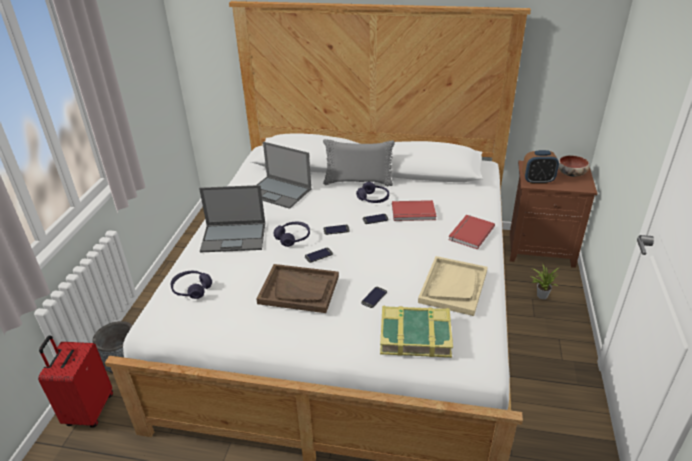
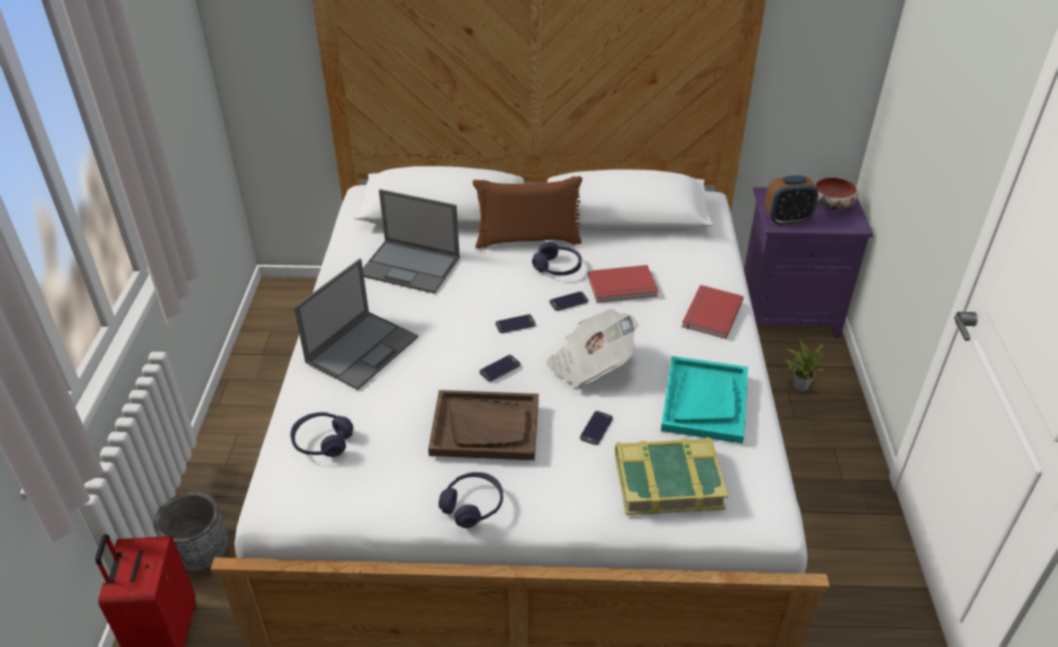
camera: 10 degrees left, 5 degrees up
(234, 237) = (363, 349): laptop -> laptop turned 45 degrees counterclockwise
(293, 238) = (454, 343): purple headphones -> purple headphones (472, 505)
(358, 181) = (528, 240): grey pillow -> brown pillow
(380, 258) = (590, 364): none -> newspaper
(453, 286) = (704, 401): beige tray -> turquoise tray
(541, 249) = (788, 313): brown nightstand -> purple nightstand

